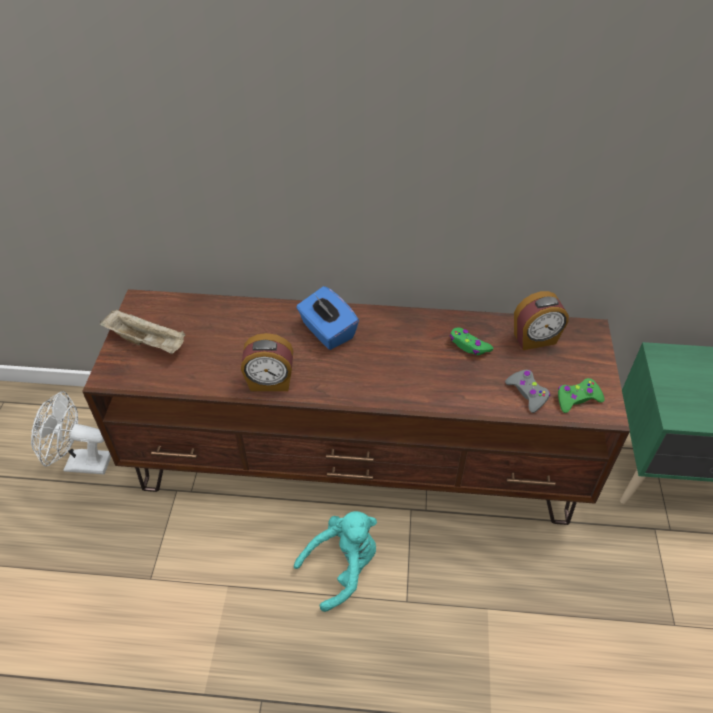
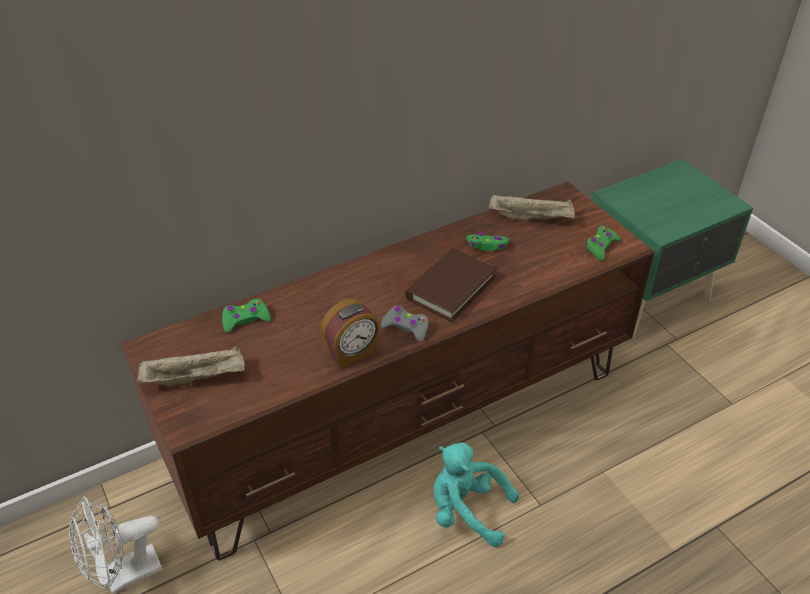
camera: 35 degrees left, 5 degrees down
(221, 314) = (245, 319): none -> green game controller
(327, 331) = (360, 289): blue tissue box -> none
(342, 567) = (467, 511): turquoise plush toy -> turquoise plush toy turned 90 degrees counterclockwise
(401, 368) = (451, 288): none -> brown book
(527, 393) = (563, 260): grey game controller -> grey game controller (406, 327)
(535, 339) = (531, 218): alarm clock -> beige tray

